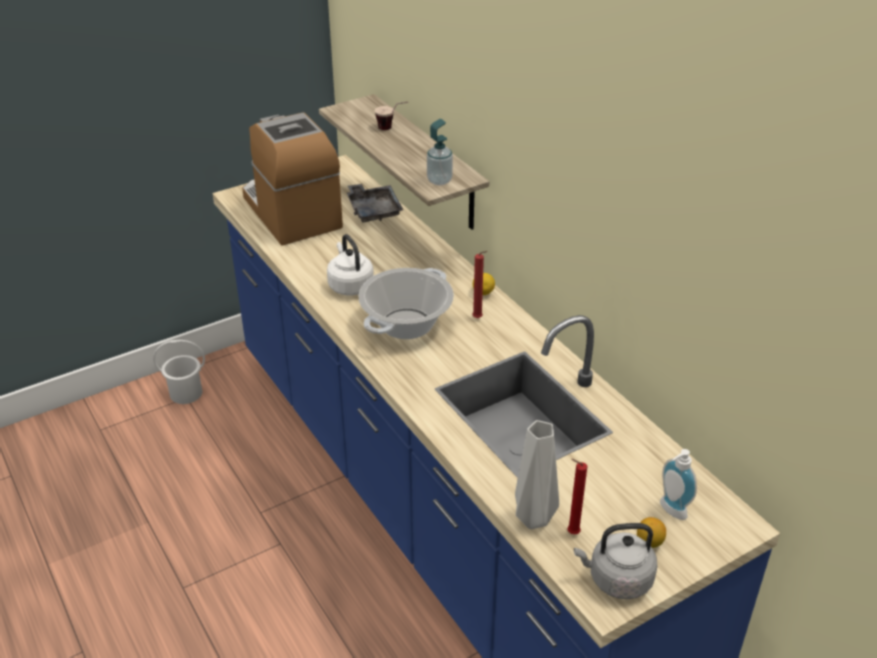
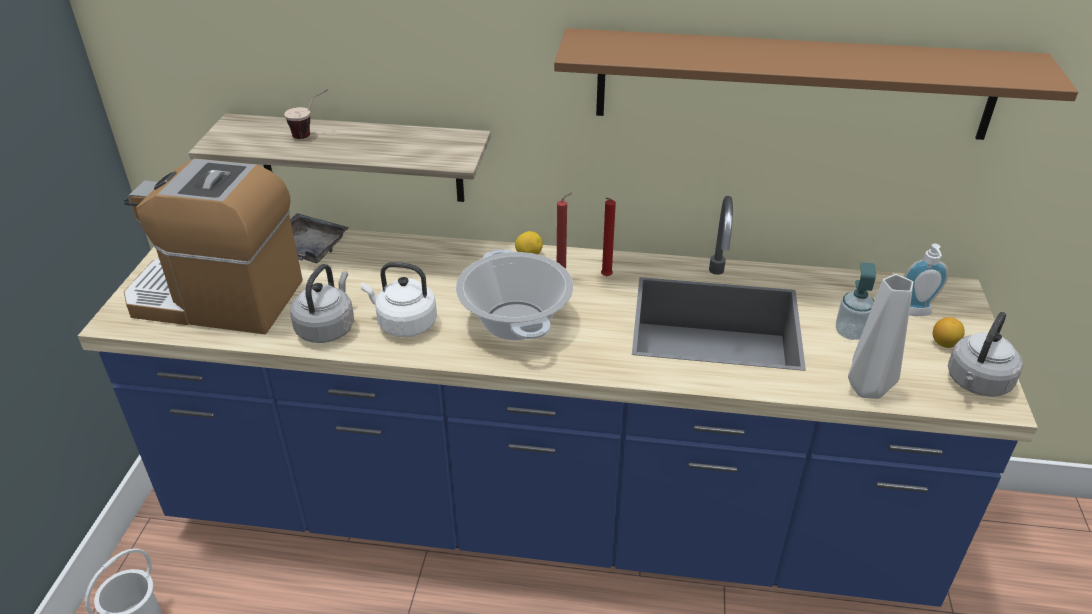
camera: 50 degrees left, 0 degrees up
(313, 261) = (327, 328): none -> grey kettle
(439, 180) = (449, 152): soap dispenser -> soap dispenser (850, 332)
(571, 533) = (901, 378): red candle -> red candle (605, 277)
(660, 246) = (792, 84): none -> brown shelf

